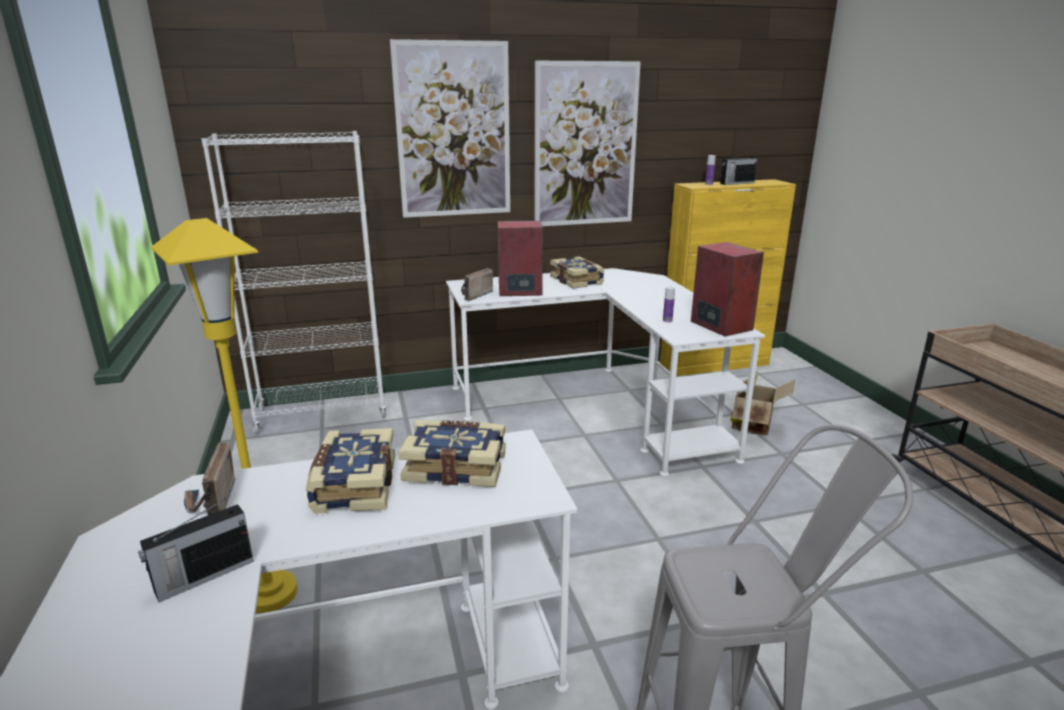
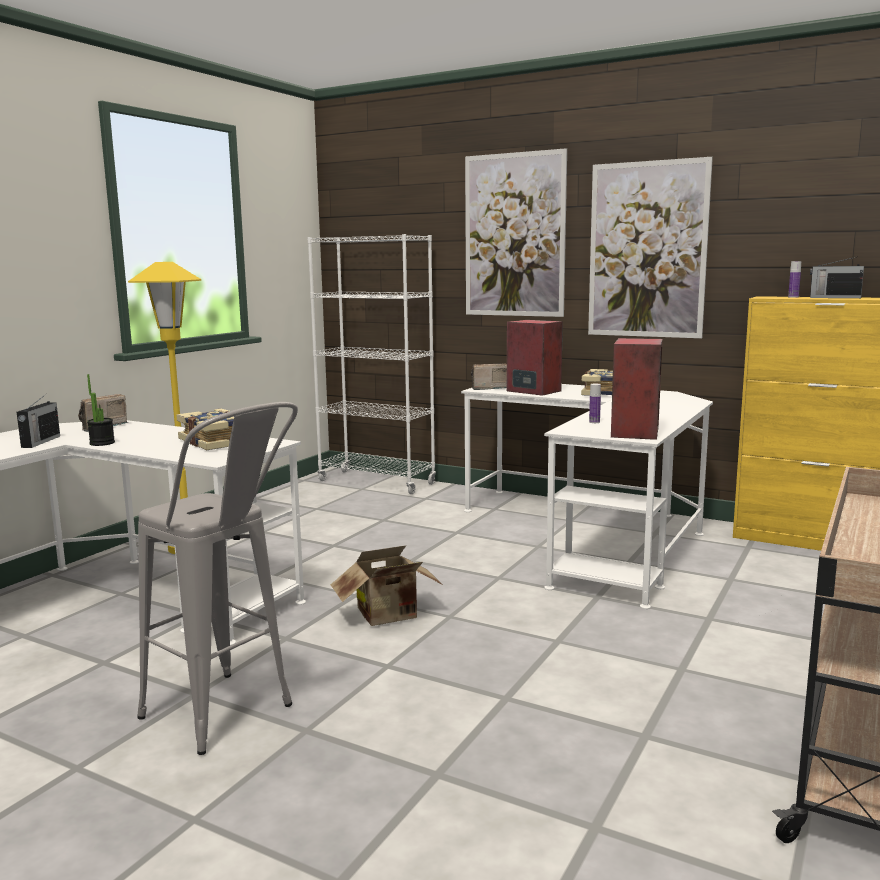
camera: 45 degrees right, 10 degrees down
(203, 577) = (40, 442): radio -> radio turned 90 degrees counterclockwise
(314, 533) = (102, 443): none -> potted plant
(353, 485) = (160, 436): book -> none
(755, 426) = (732, 593): cardboard box -> cardboard box (390, 616)

